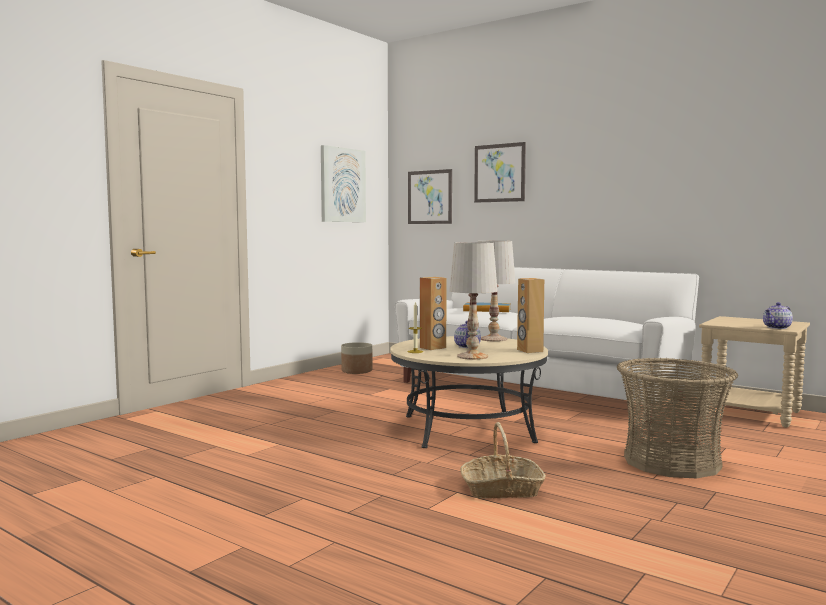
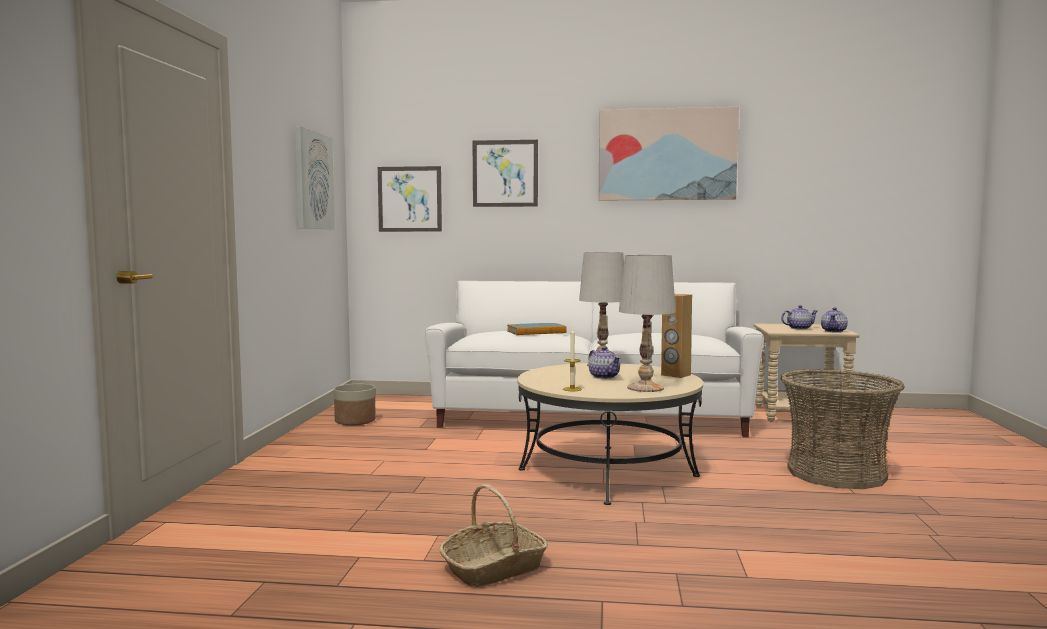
camera: 30 degrees left, 0 degrees up
(433, 348) = (575, 382): brown speaker -> none
(501, 489) = (768, 536): basket -> basket (493, 568)
(637, 149) = (667, 154): none -> picture
(748, 323) = (798, 328): none -> teapot

